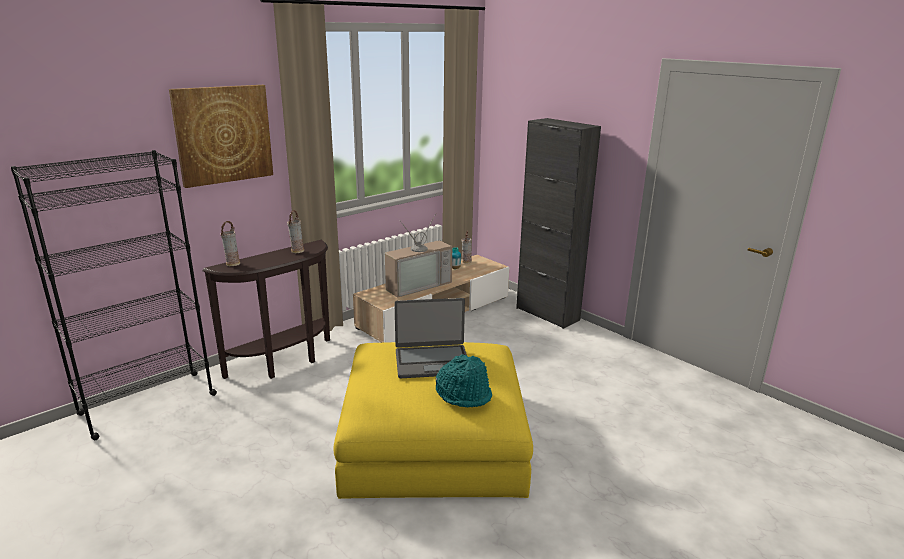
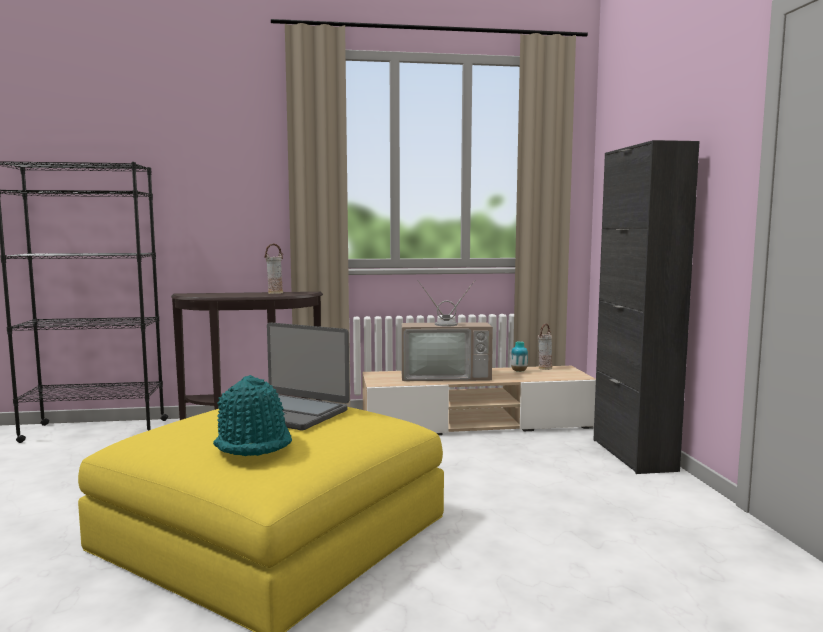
camera: 35 degrees right, 15 degrees down
(223, 134) = (226, 161): picture -> none
(232, 264) = (199, 293): vase -> none

